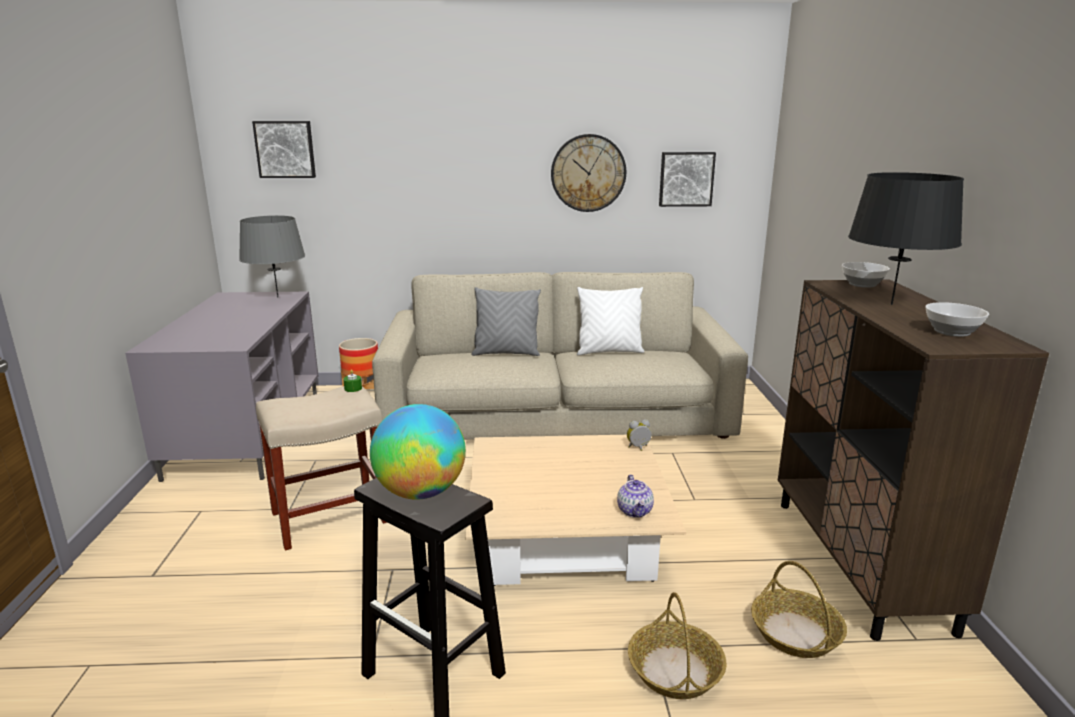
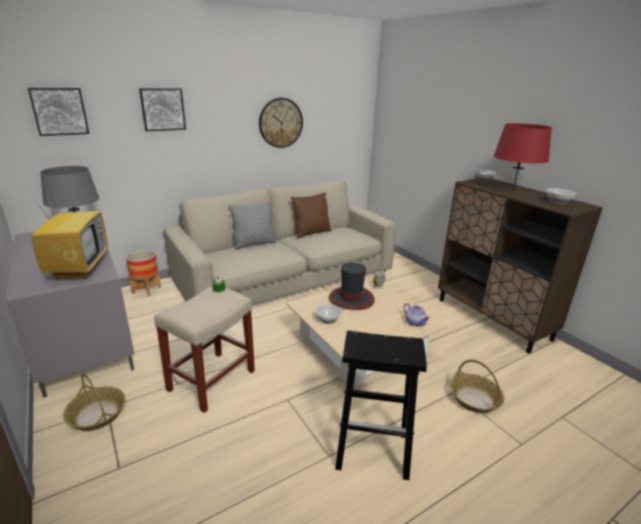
camera: 30 degrees left, 5 degrees up
(224, 334) = (79, 268): none -> television
(420, 492) = (382, 346): globe -> none
(503, 472) = (327, 320): none -> bowl
(573, 454) = (351, 299): none -> hat
(609, 352) = (311, 233): white pillow -> brown pillow
(686, 179) = (333, 124): picture -> picture (162, 109)
(796, 633) = (501, 361): basket -> basket (97, 414)
(891, 304) = (512, 191): black table lamp -> red table lamp

